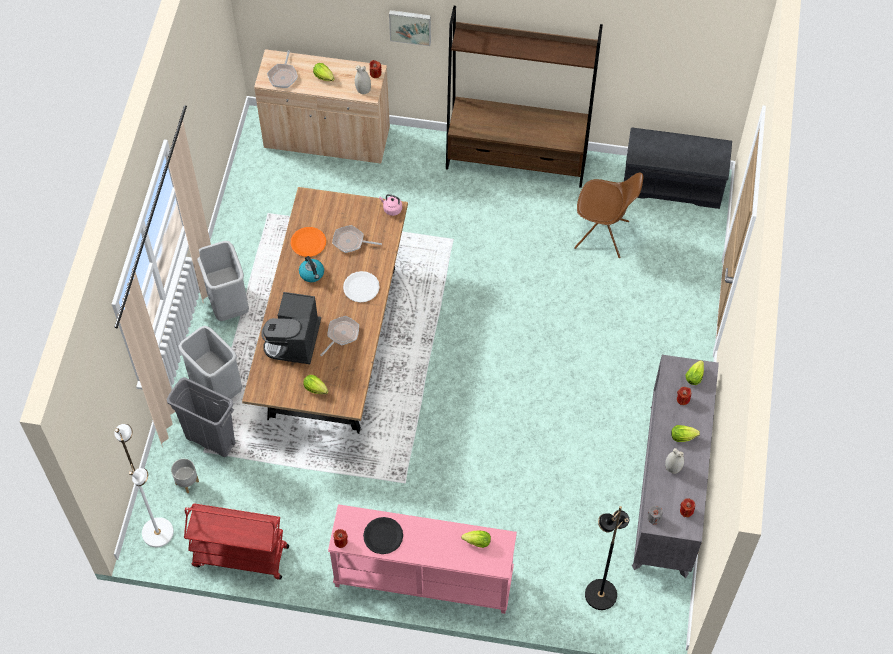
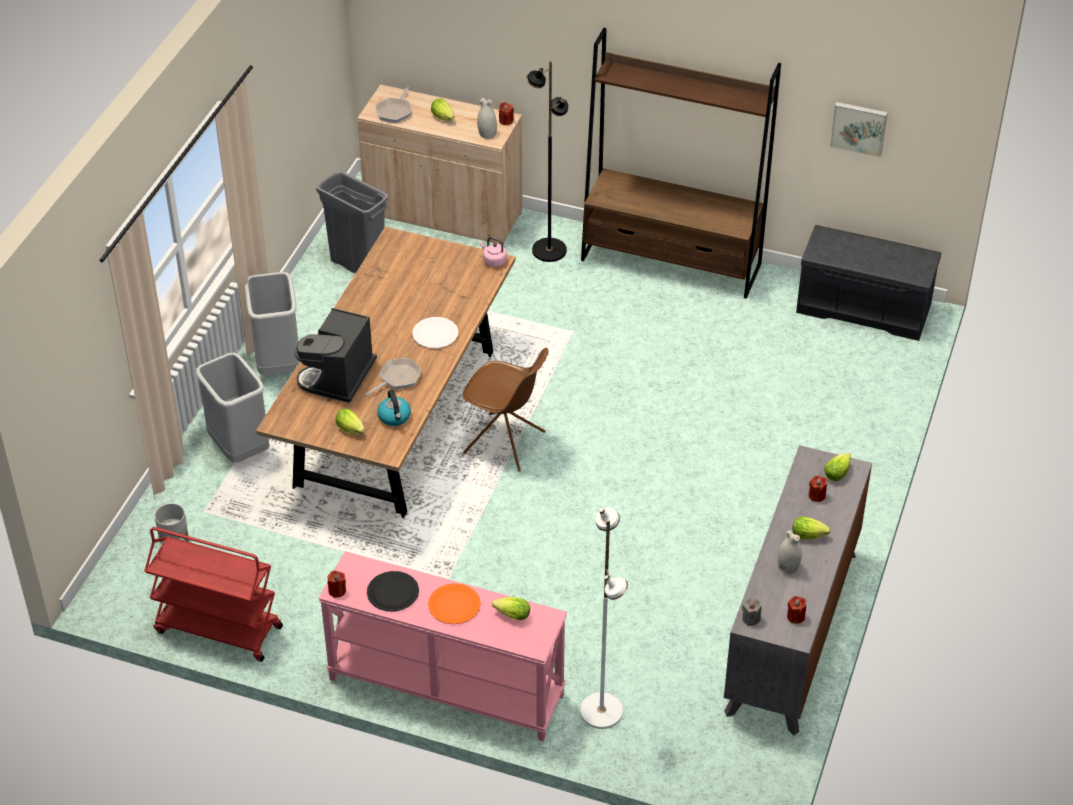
camera: 10 degrees right, 15 degrees down
(158, 532) = (123, 589): white floor lamp -> white floor lamp (602, 711)
(210, 440) = (216, 501): grey trash can -> grey trash can (357, 266)
(308, 242) = (382, 282): orange plate -> orange plate (454, 605)
(312, 274) = (378, 313): kettle -> kettle (394, 417)
(351, 241) = (435, 287): frying pan -> none
(410, 26) = (552, 58): picture -> picture (859, 127)
(600, 594) = (674, 738): black floor lamp -> black floor lamp (548, 250)
(603, 235) = (763, 350): brown chair -> brown chair (506, 443)

